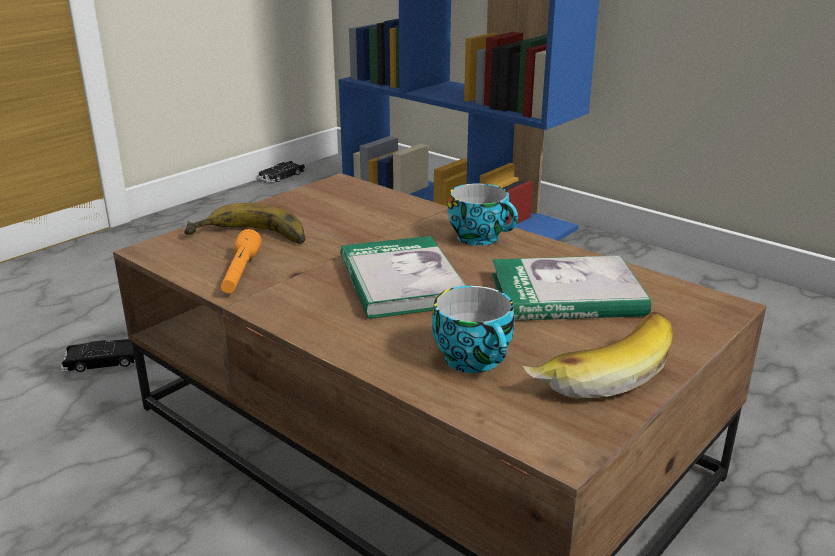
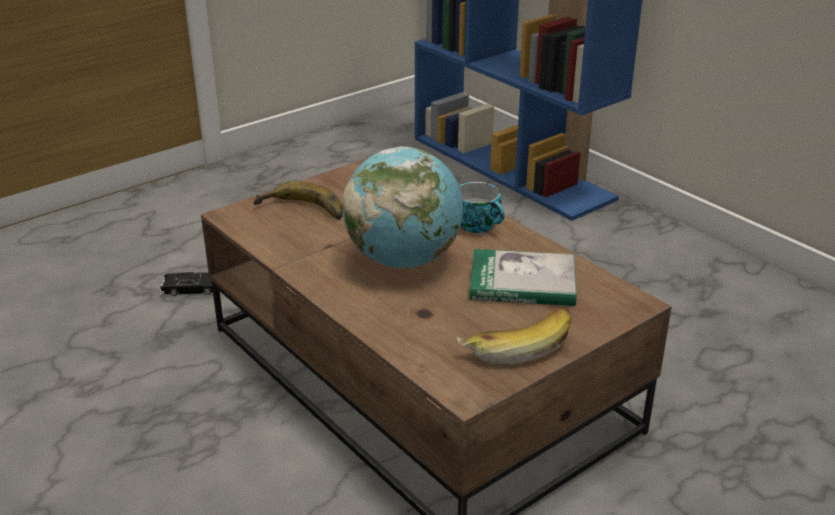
camera: 10 degrees right, 5 degrees up
(240, 273) = (289, 242): orange flashlight -> none
(282, 176) = (362, 121): black toy car -> none
(401, 282) = (403, 260): book -> globe
(476, 360) = (434, 328): cup -> none

